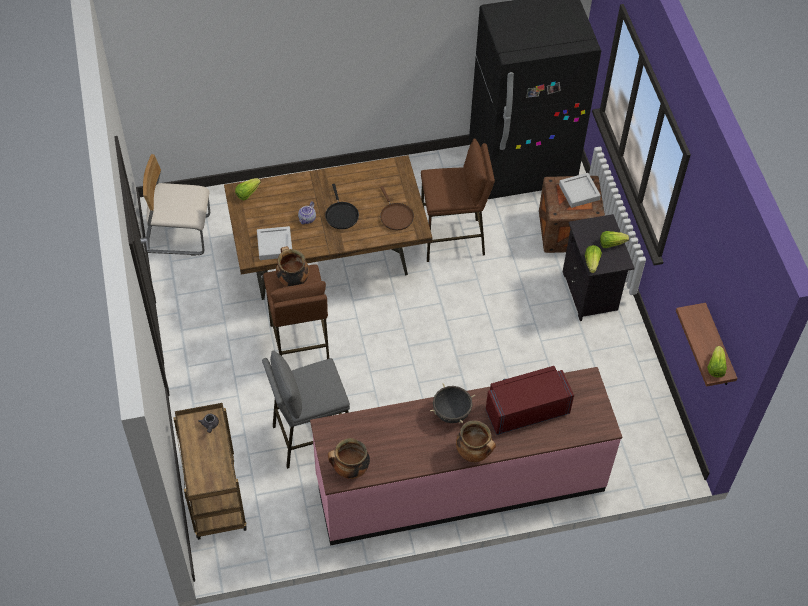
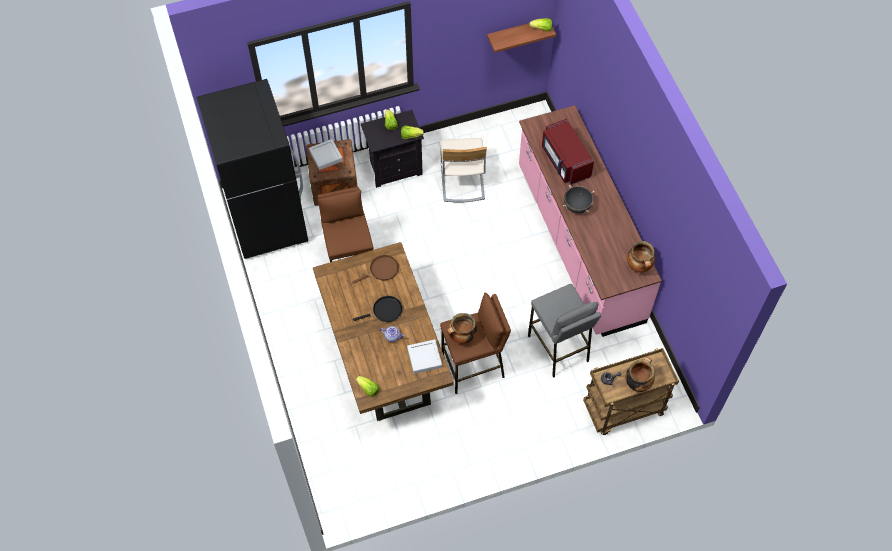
camera: 95 degrees left, 5 degrees up
(179, 234) = (364, 487): beige chair -> beige chair (462, 181)
(474, 453) = (607, 190): cooking pot -> cooking pot (637, 383)

